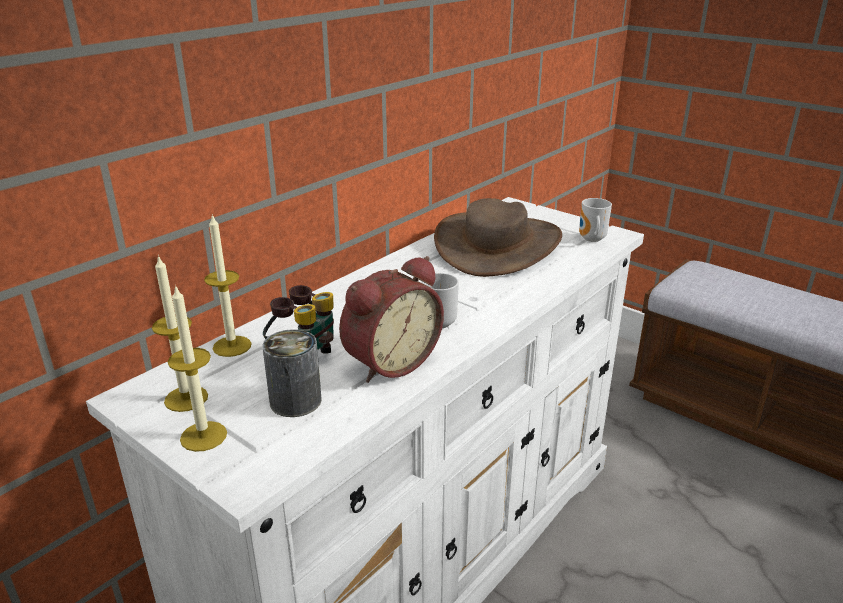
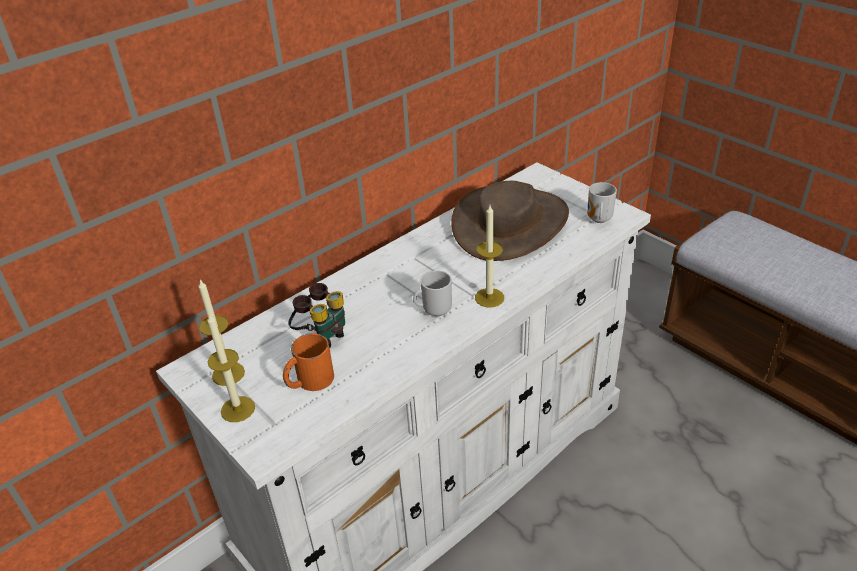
camera: 10 degrees right, 10 degrees up
(232, 346) = (267, 325): candle -> candle (489, 297)
(295, 401) = (309, 381): can -> orange mug
(389, 362) = (388, 348): alarm clock -> none

